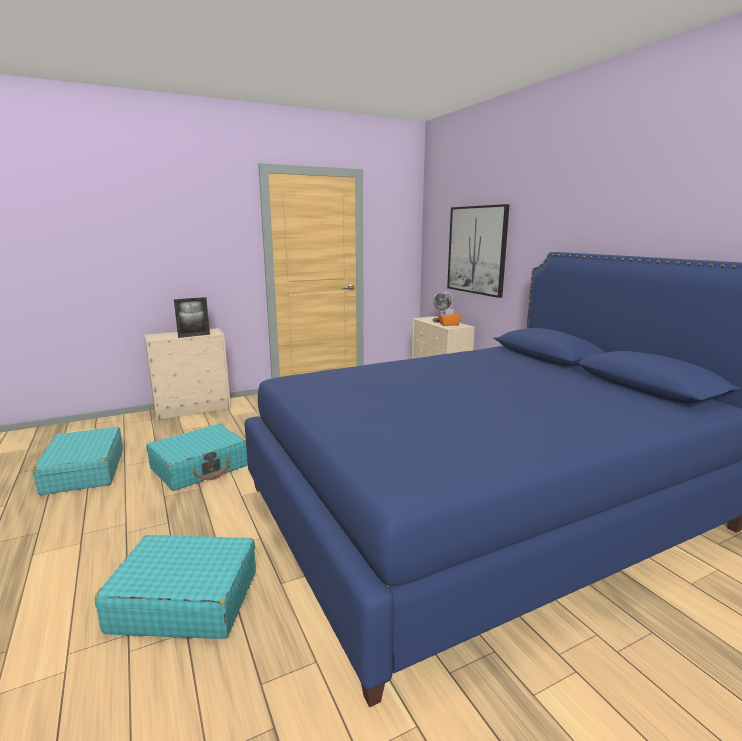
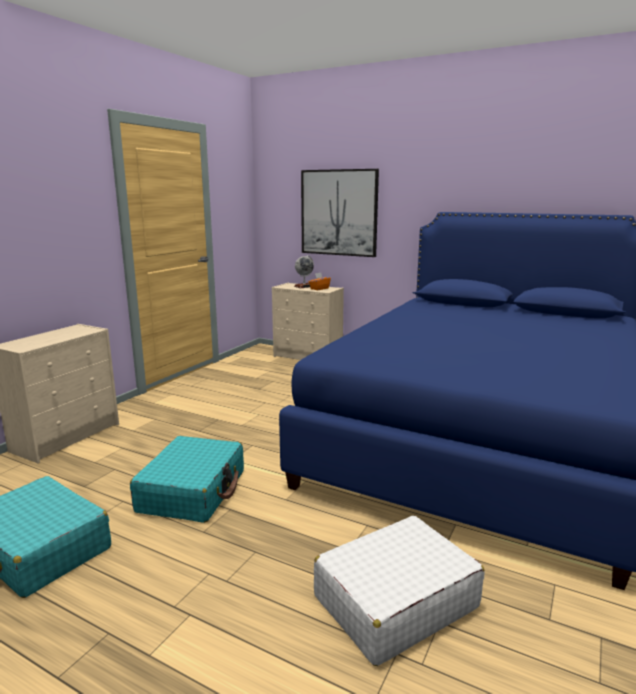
camera: 35 degrees left, 0 degrees up
(184, 600) = (394, 602): turquoise suitcase -> white suitcase
(194, 336) = (72, 336): picture frame -> none

